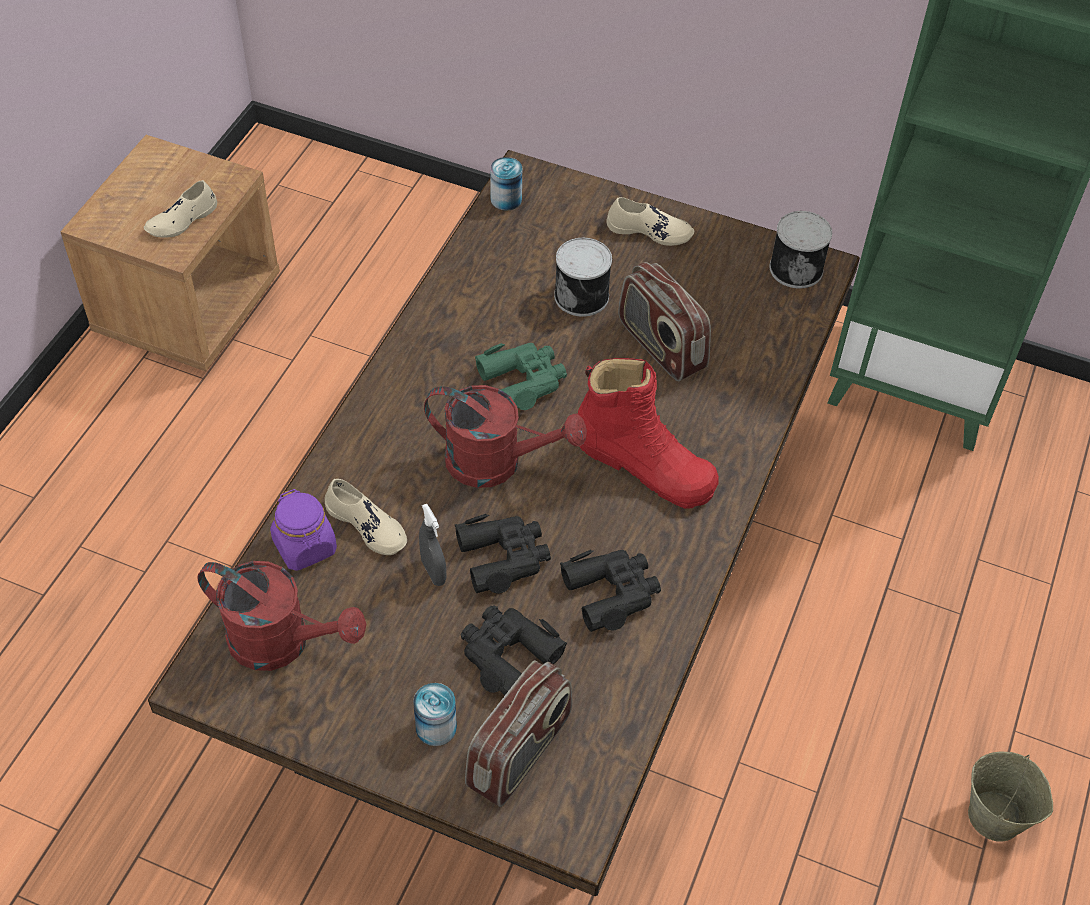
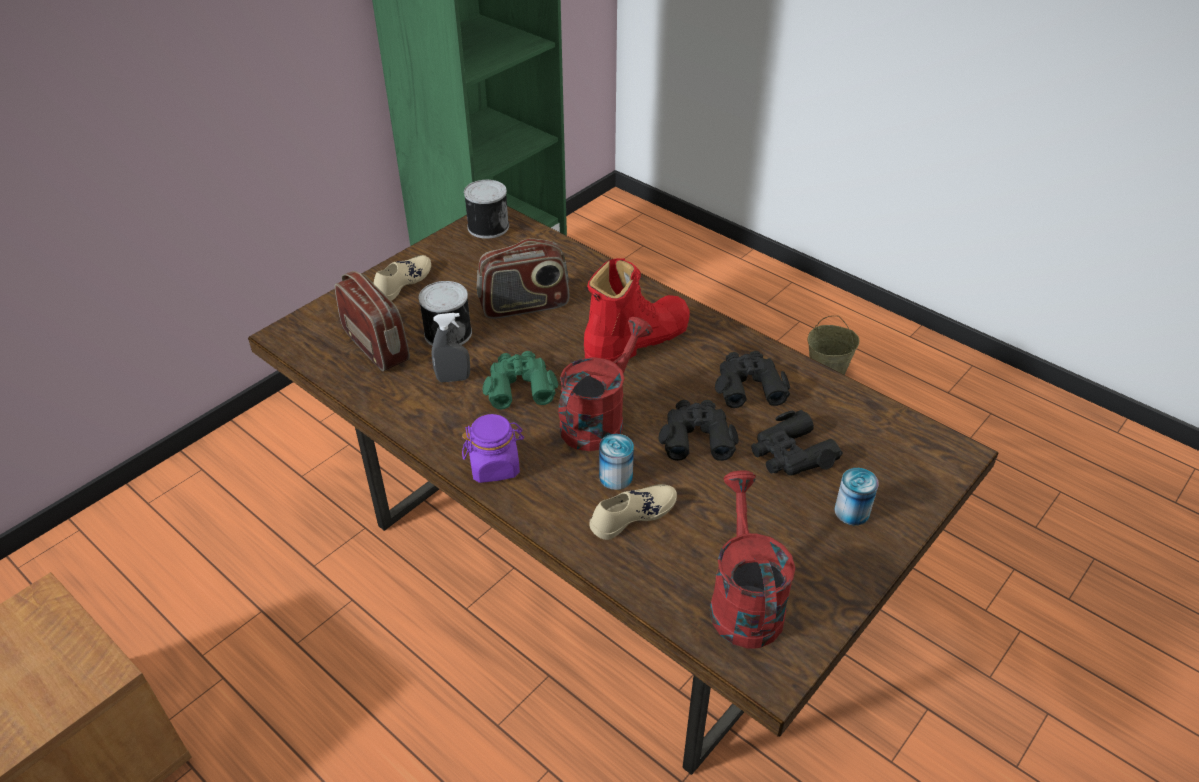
camera: 70 degrees left, 10 degrees down
(182, 220) = (62, 658): beige shoe -> none
(282, 642) = (743, 600): red watering can -> red watering can turned 45 degrees counterclockwise
(305, 546) = (641, 563): purple jar -> purple jar (495, 466)
(433, 572) = (697, 481): grey spray bottle -> grey spray bottle (453, 379)
(506, 199) = (308, 350): can -> can (616, 477)
(520, 752) = (883, 467): radio -> radio (376, 345)

